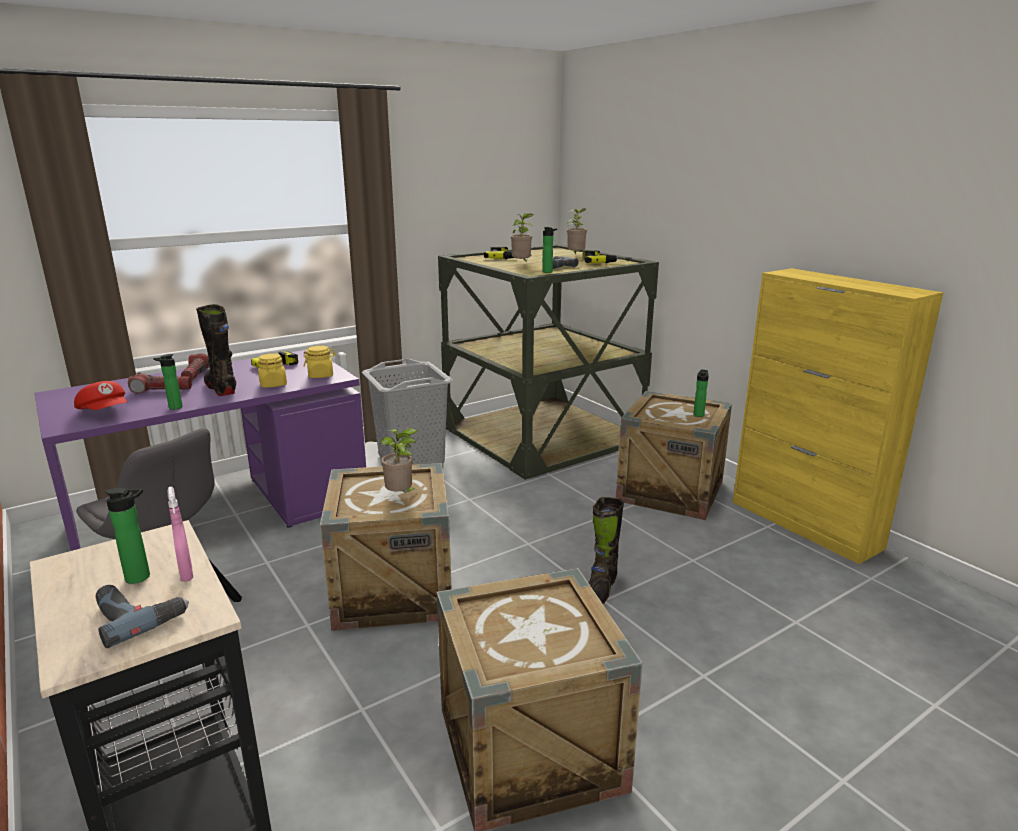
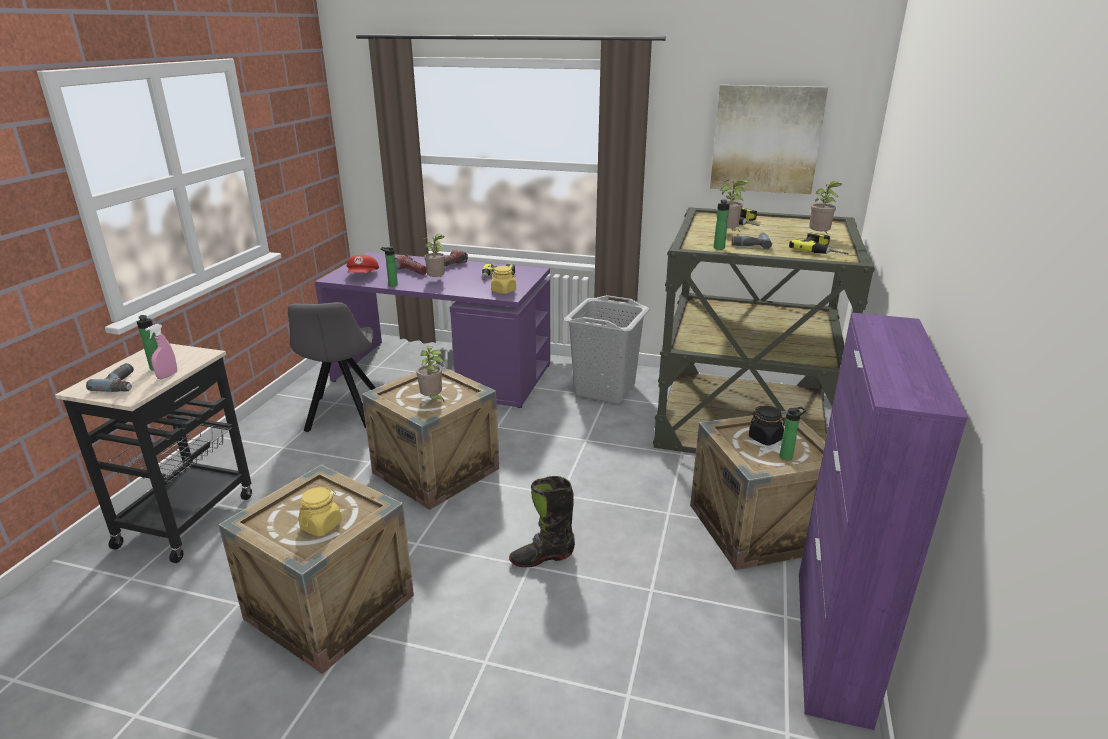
camera: 50 degrees right, 5 degrees up
(221, 389) = (437, 280): black boot -> potted plant
(273, 384) = (466, 287): yellow jar -> yellow jar (321, 526)
(484, 185) = (766, 139): none -> picture
(668, 411) = (765, 438): none -> black jar
(805, 525) = (831, 643): yellow cabinet -> purple cabinet

